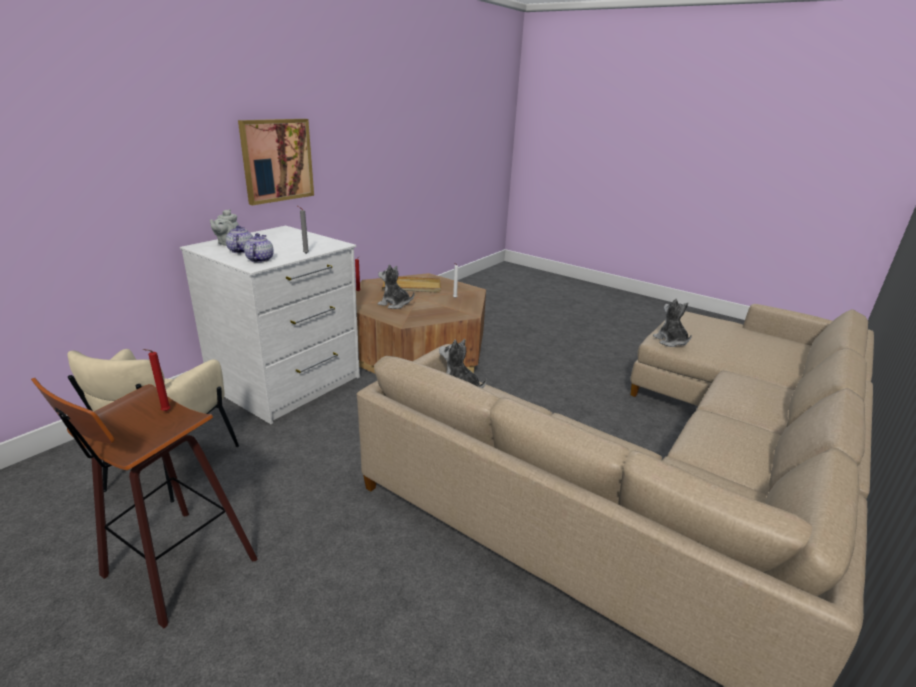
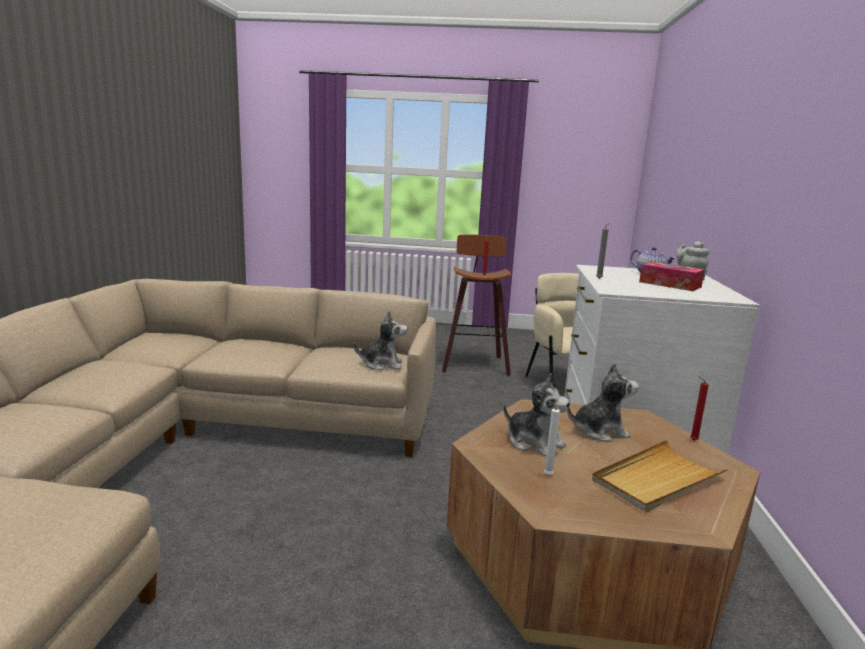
camera: 150 degrees right, 10 degrees down
(259, 259) = (607, 270): teapot -> none
(274, 241) = (670, 284): none -> tissue box
(277, 160) = (793, 207): picture -> none
(670, 341) = (77, 506): plush toy -> plush toy (534, 443)

